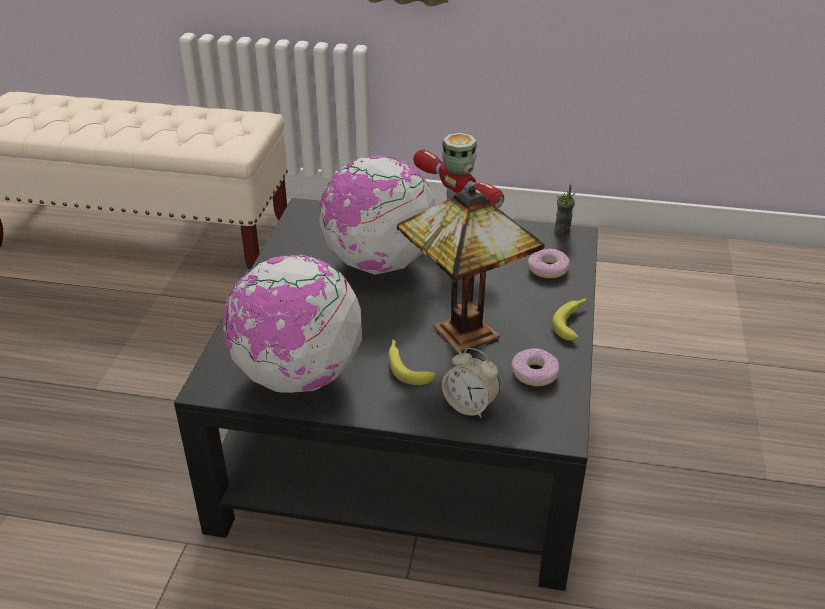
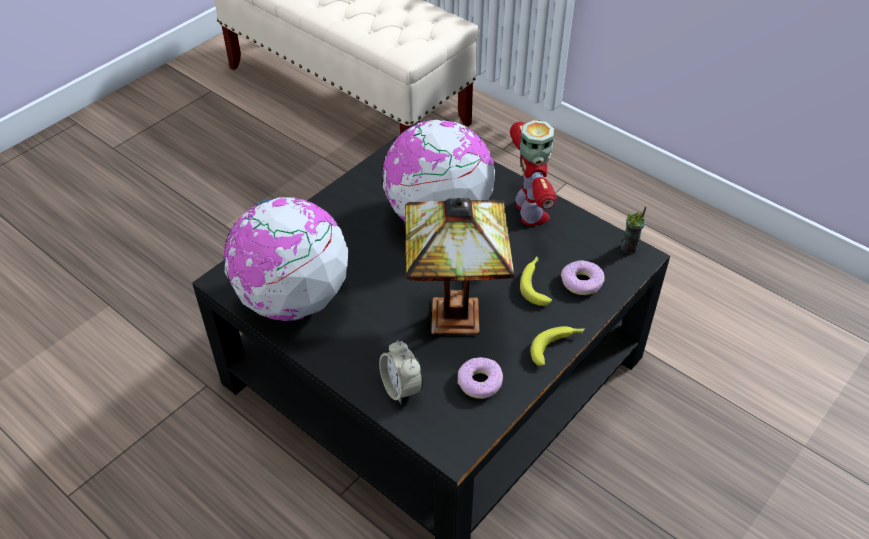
camera: 30 degrees right, 10 degrees up
(406, 366) = (381, 327): banana -> banana (536, 284)

